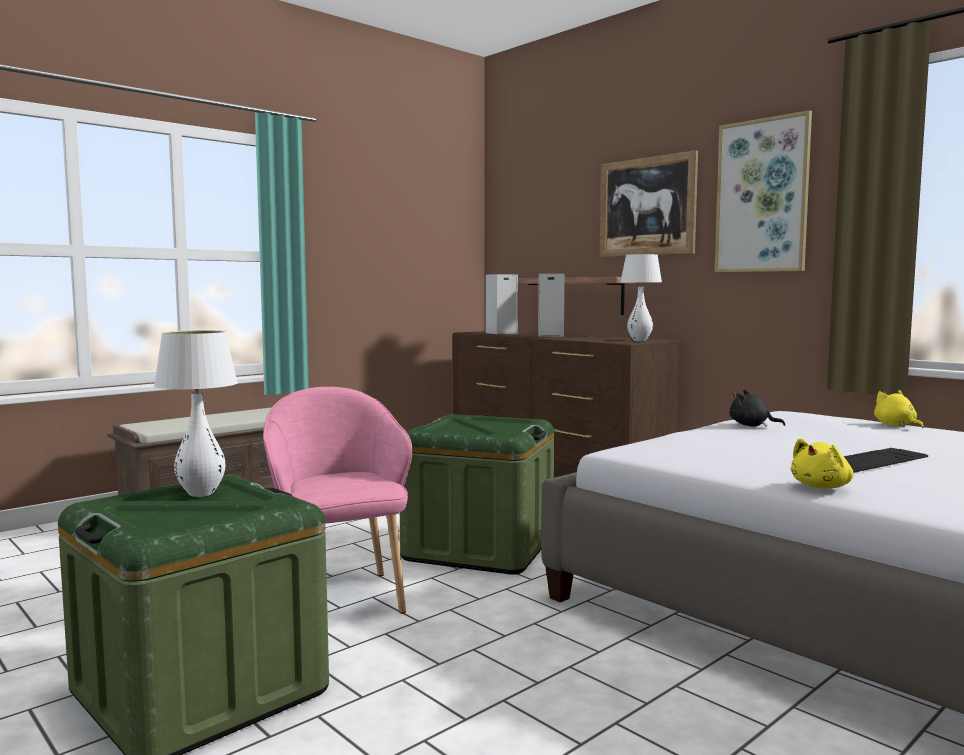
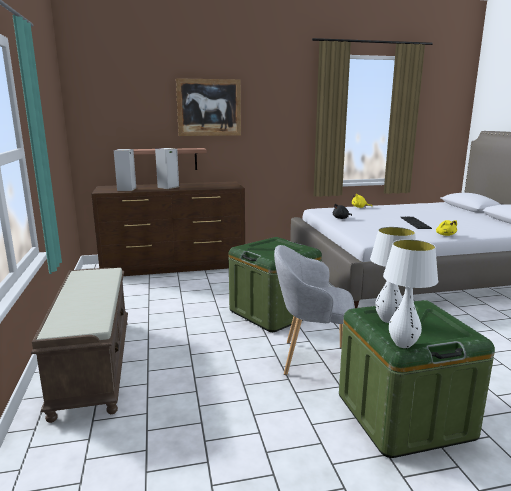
camera: 60 degrees left, 10 degrees up
(341, 598) = (311, 358): pink armchair -> grey armchair
(639, 340) = (229, 184): white table lamp -> white table lamp (402, 344)
(762, 196) = (275, 108): picture -> none

